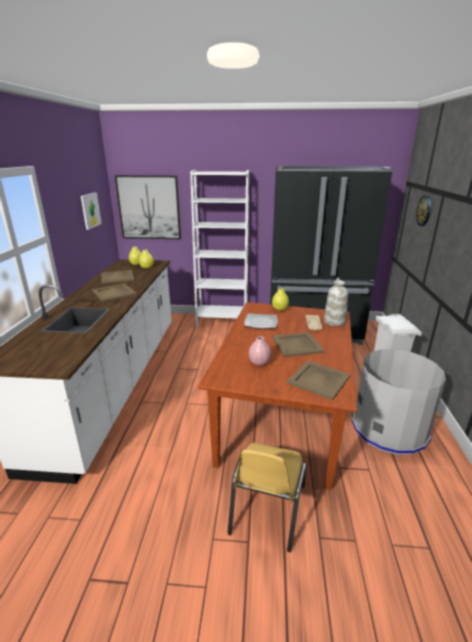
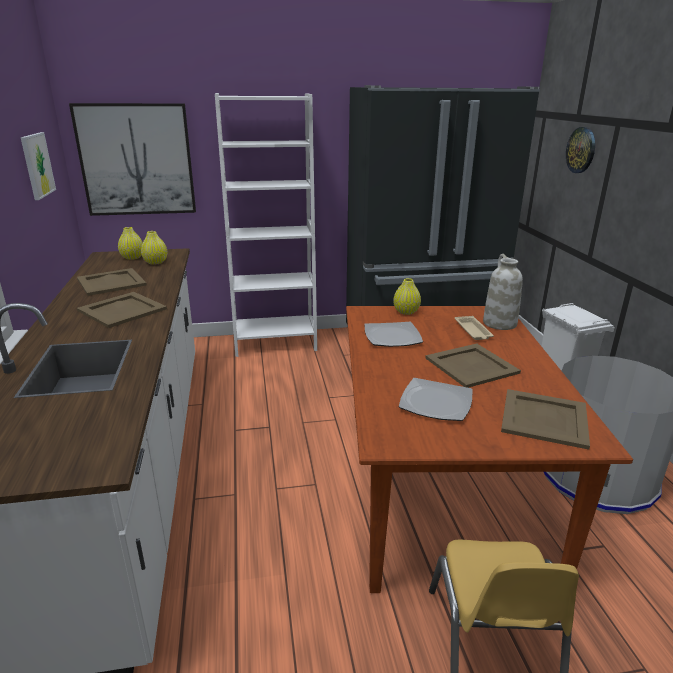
camera: 15 degrees left, 0 degrees up
(259, 362) = (435, 402): pink vase -> plate

